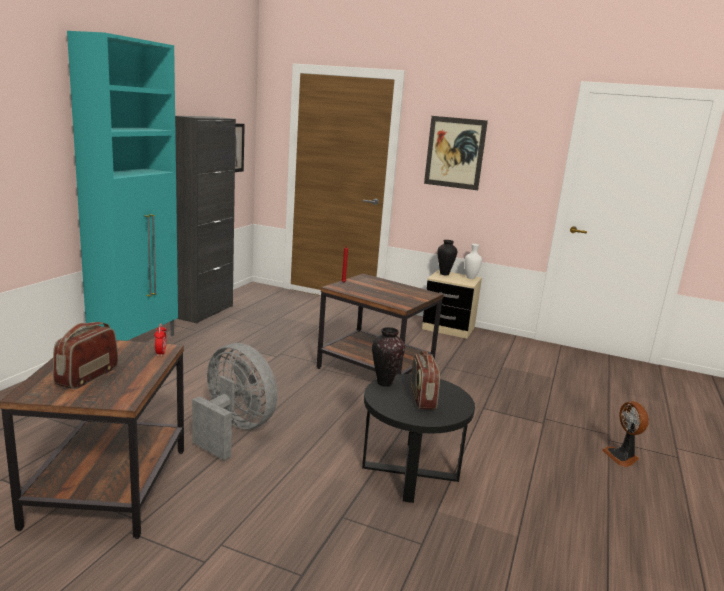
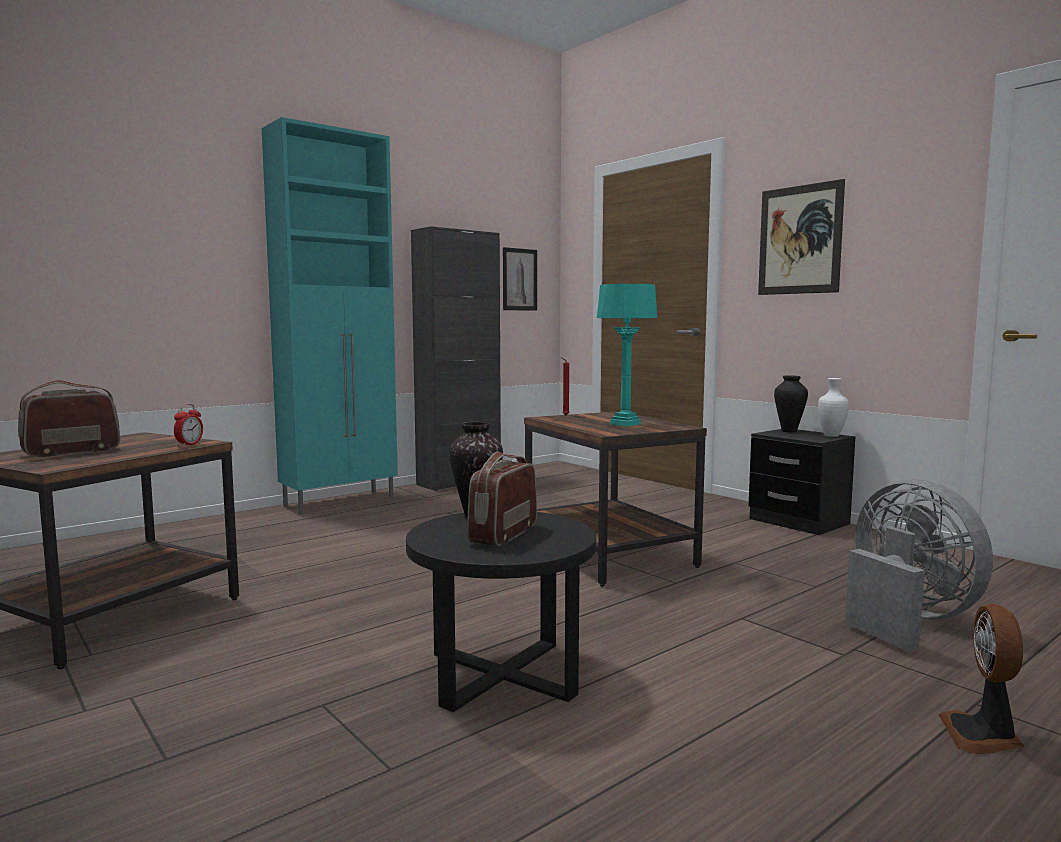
camera: 30 degrees right, 10 degrees down
(233, 430) = (326, 588): grey fan -> grey fan (906, 619)
(395, 292) = (625, 424): none -> turquoise table lamp
(448, 328) = (798, 522): beige nightstand -> black nightstand

